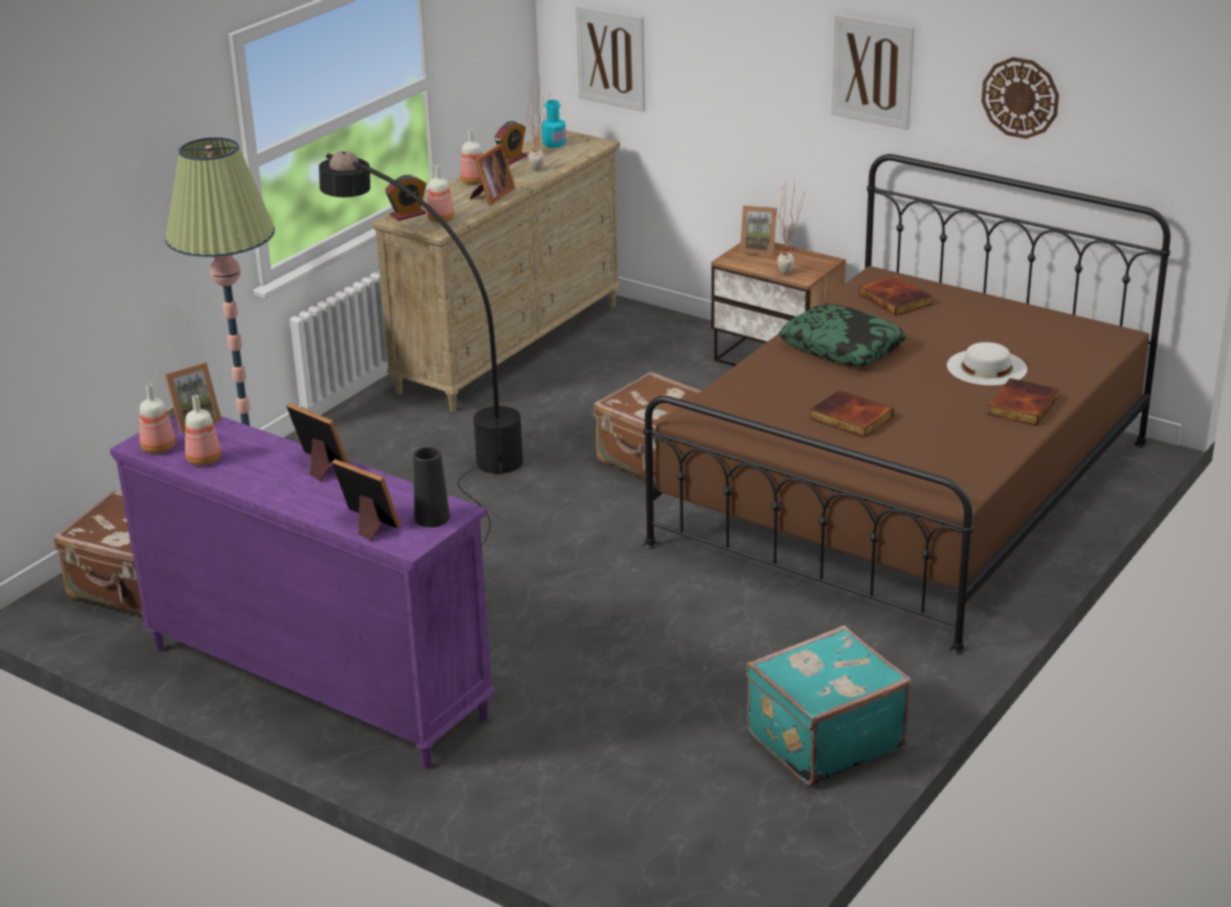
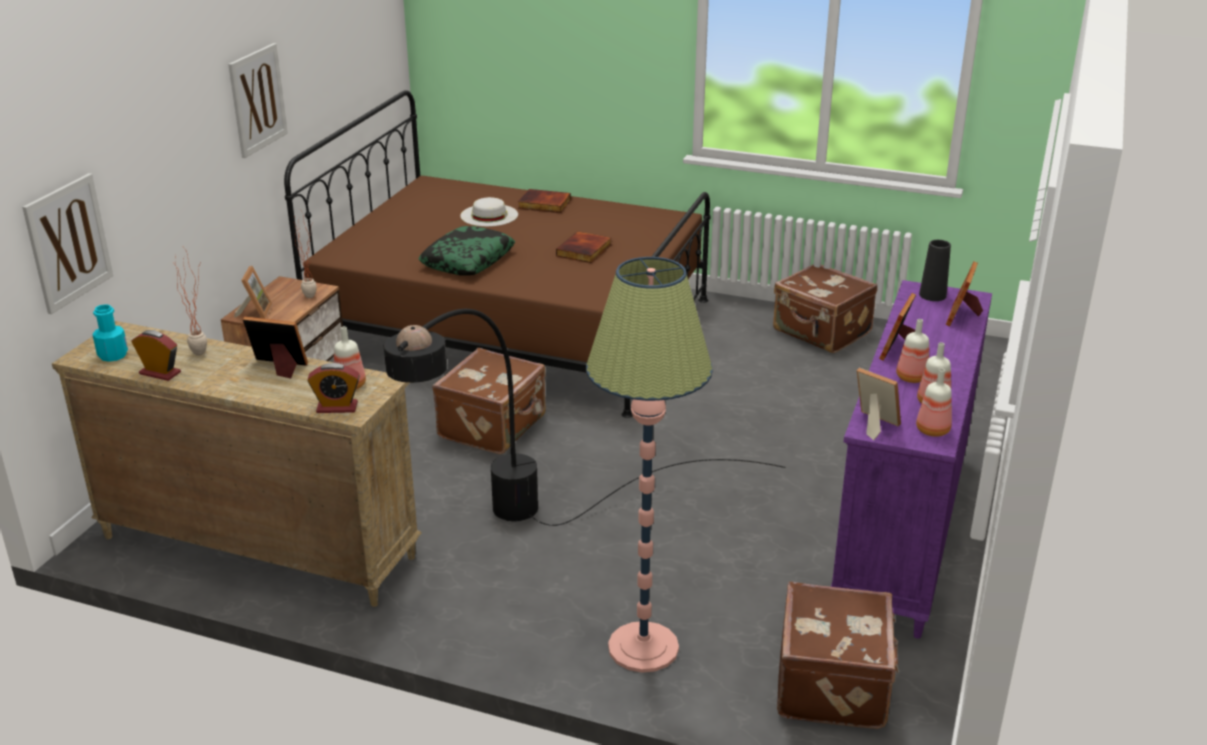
camera: 105 degrees left, 0 degrees up
(408, 215) = (337, 407): alarm clock -> alarm clock turned 135 degrees clockwise
(473, 181) = (231, 385): bottle -> bottle (910, 378)
(823, 739) = (821, 332): turquoise suitcase -> brown suitcase
(896, 299) = (374, 247): book -> none
(1020, 97) = (331, 60): wall clock -> none

